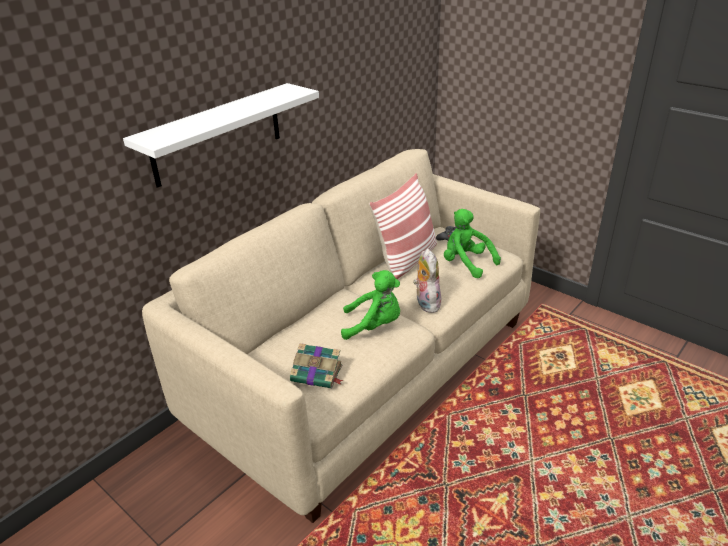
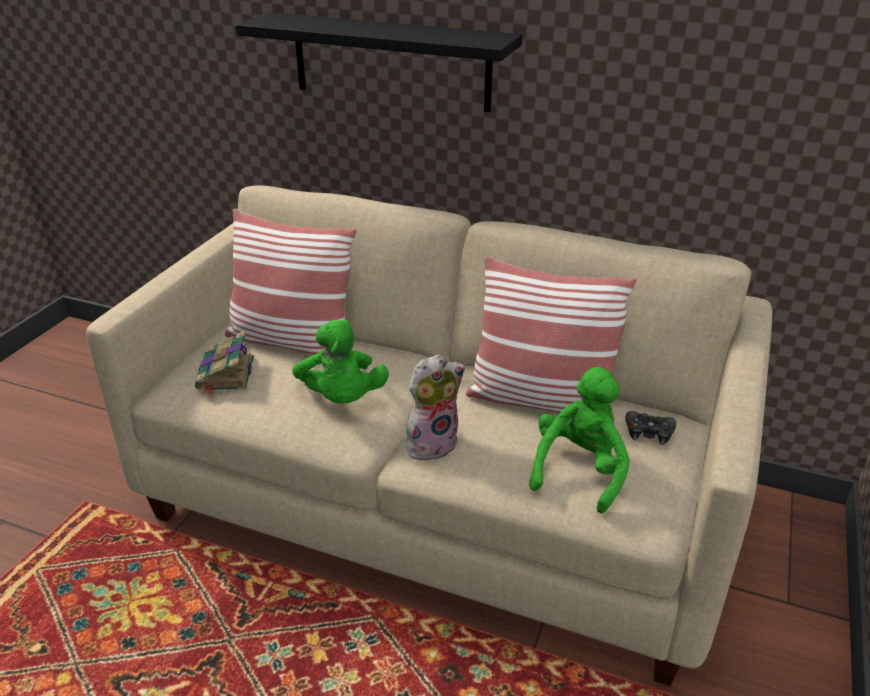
camera: 70 degrees right, 0 degrees up
(217, 134) = (390, 62): white shelf -> black shelf
(291, 340) = (291, 340): none -> pillow

